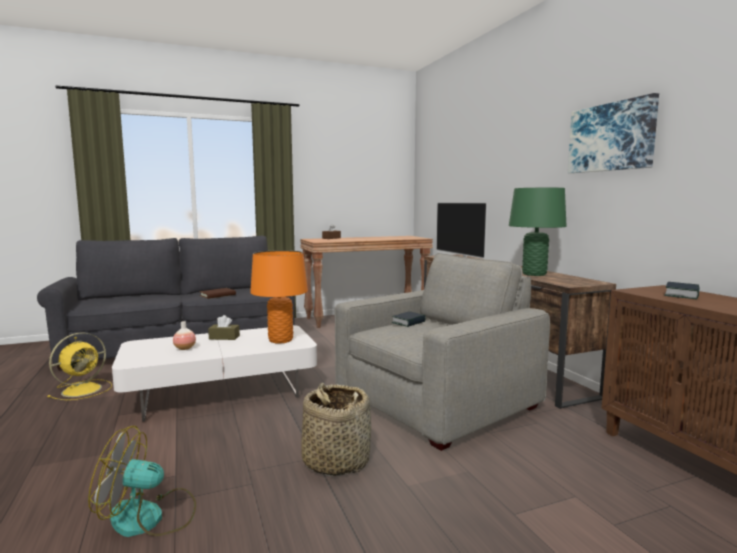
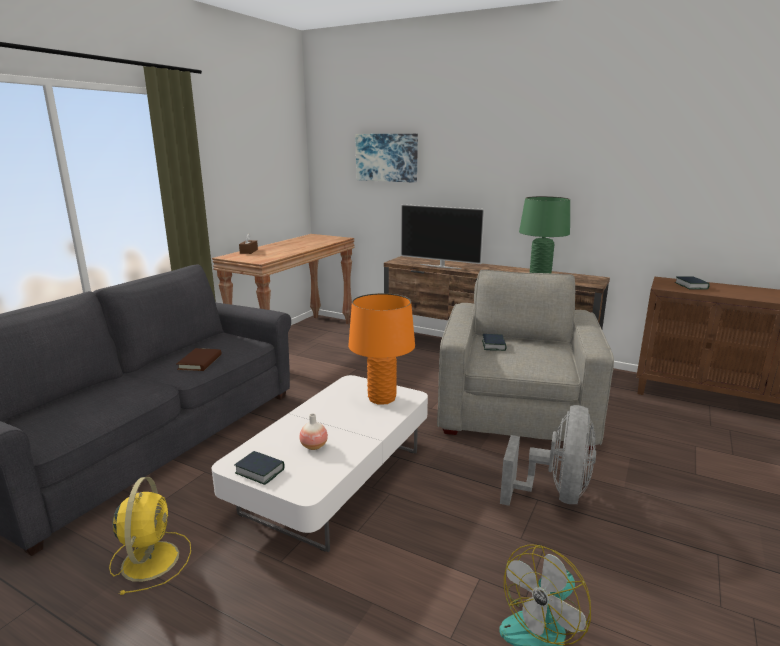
camera: 40 degrees left, 10 degrees up
(136, 349) = (260, 471): none -> book
(224, 337) = (318, 416): brown tissue box -> none
(335, 461) = (554, 494): basket -> grey fan
(611, 137) = (603, 155): picture -> picture (387, 157)

